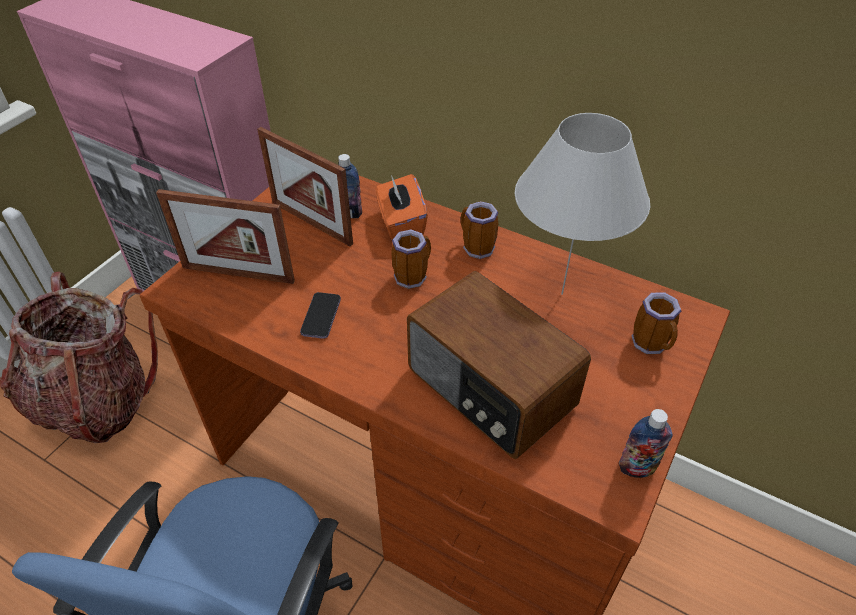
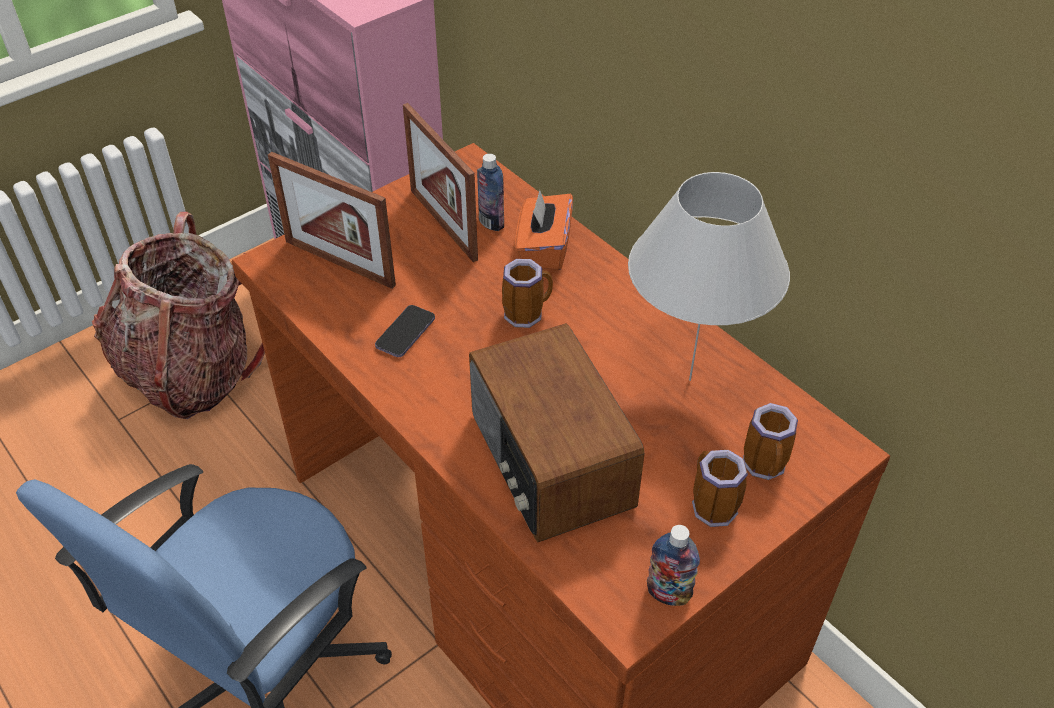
camera: 20 degrees right, 0 degrees up
(475, 248) = (615, 300): mug -> mug (710, 507)

